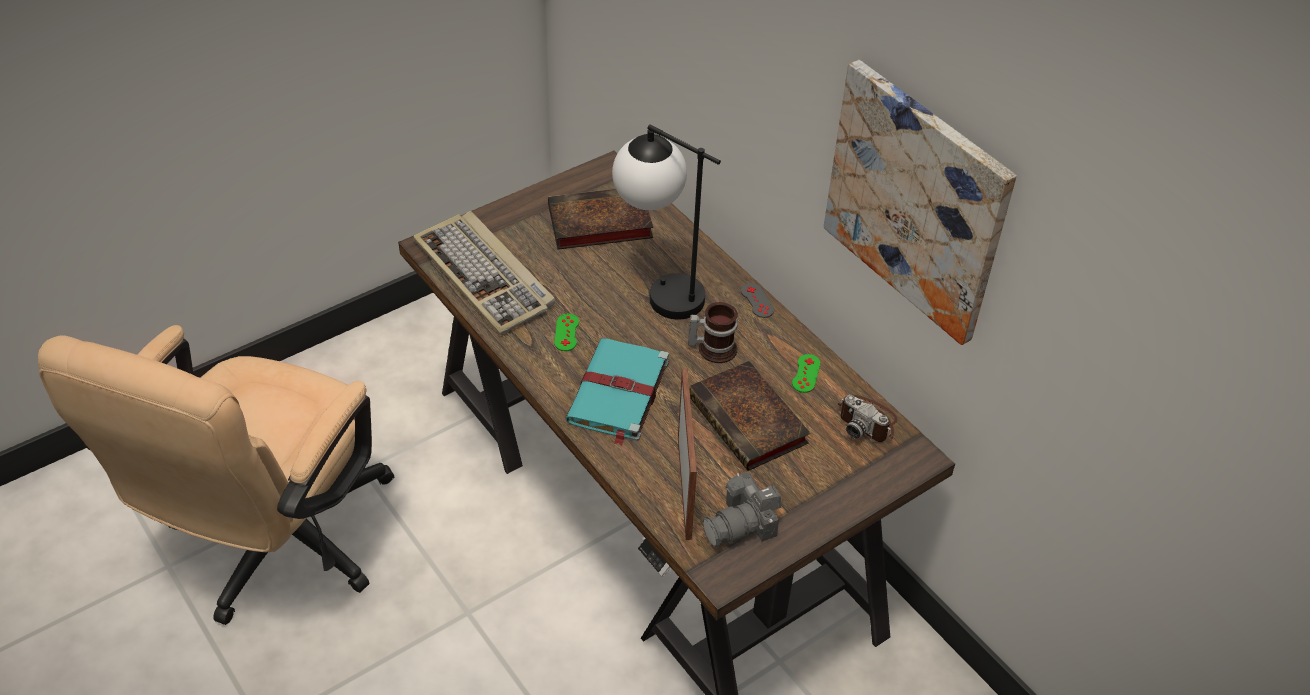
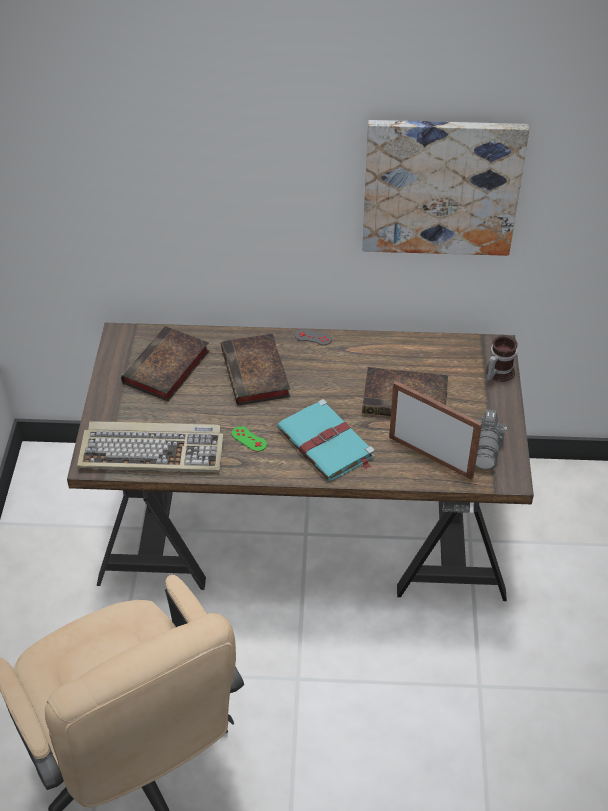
camera: 50 degrees left, 0 degrees up
(658, 289) = (256, 375): table lamp -> book
(713, 347) = (332, 379): mug -> mug (497, 372)
(806, 373) = (392, 352): green game controller -> none
(867, 421) = (453, 349): camera -> none

